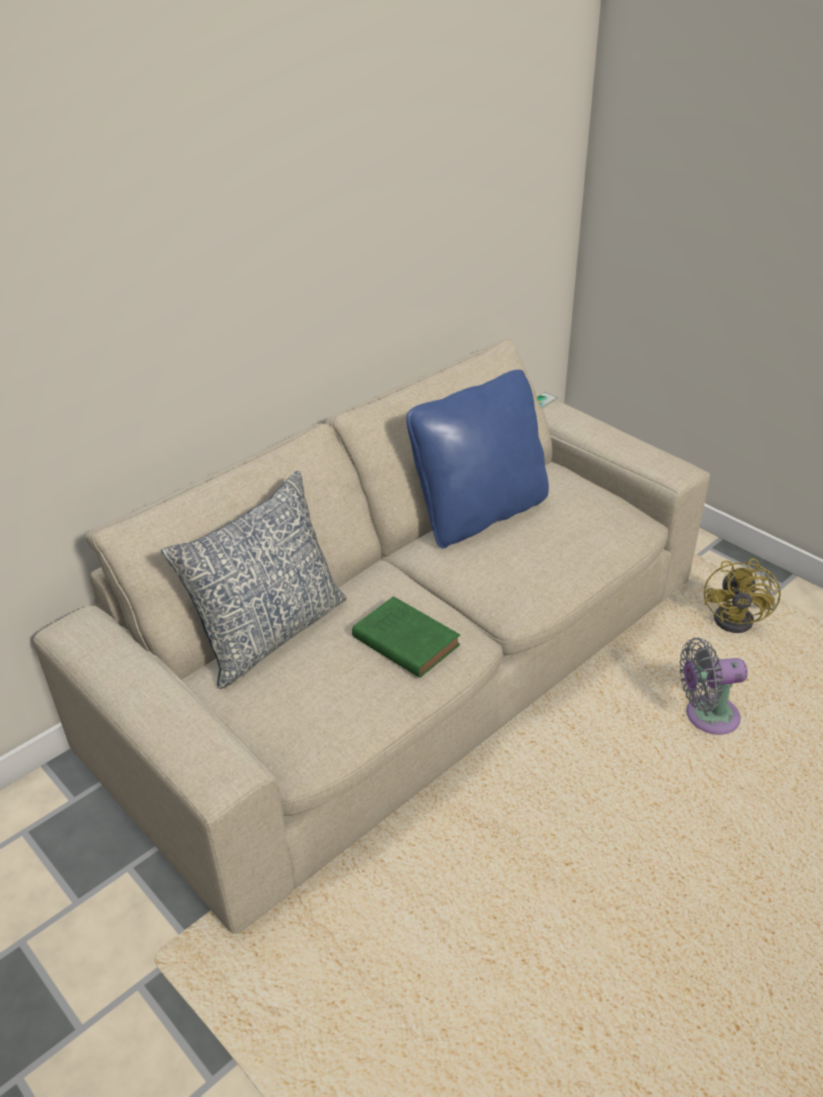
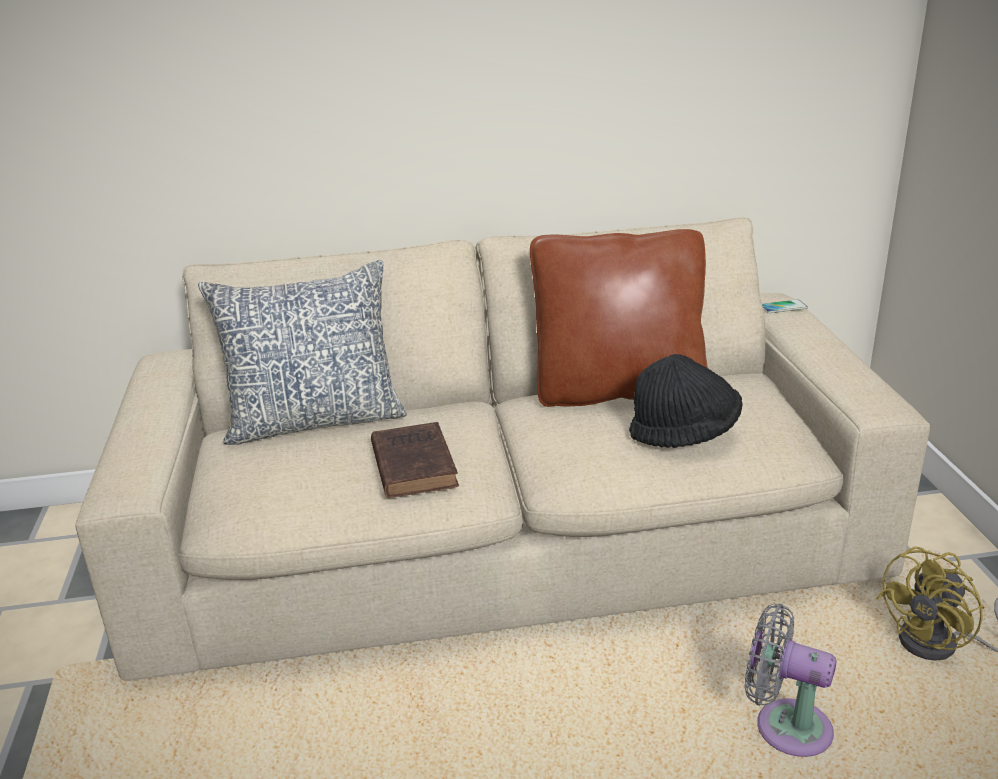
camera: 35 degrees right, 10 degrees down
(403, 640) = (413, 464): green book -> brown book
(479, 514) = (618, 390): blue pillow -> brown pillow
(564, 535) = (684, 434): none -> black hat

